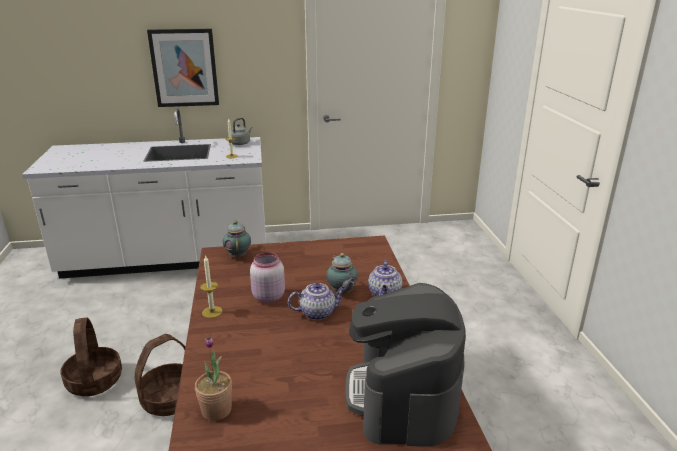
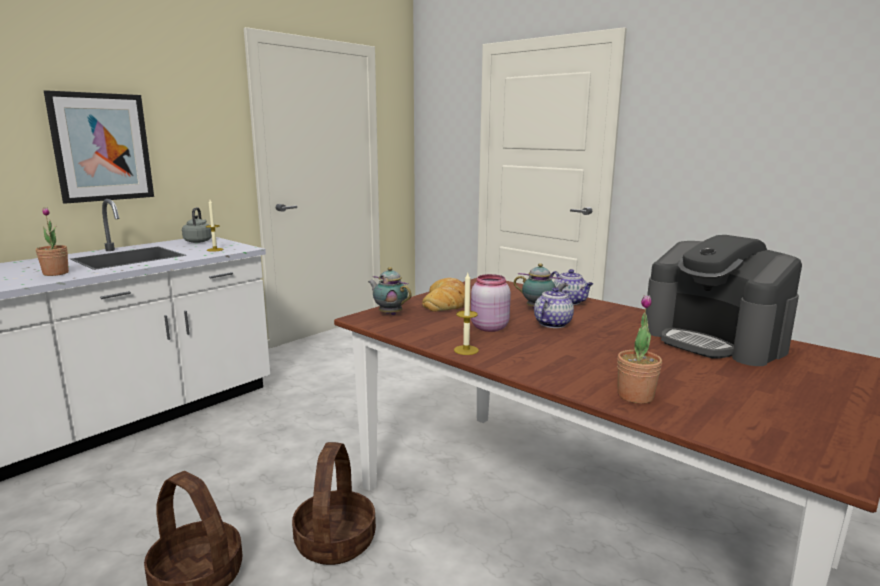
camera: 40 degrees left, 10 degrees down
(122, 160) = (56, 273): none -> potted plant
(296, 257) = (447, 302): none -> bread

